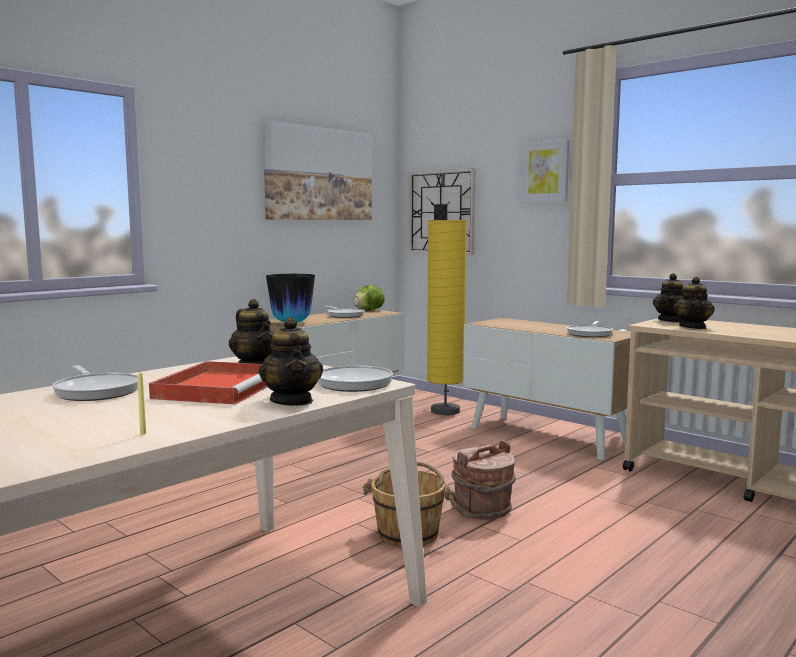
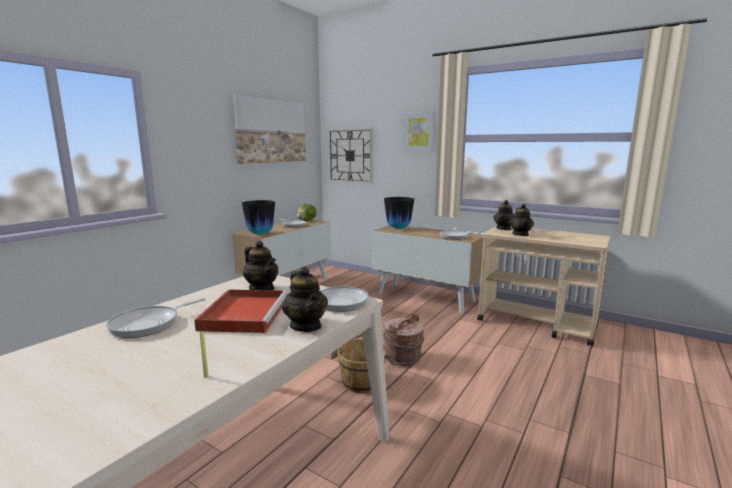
camera: 10 degrees left, 5 degrees up
(96, 391) = (149, 324): frying pan -> frying pan turned 90 degrees clockwise
(445, 411) = (358, 282): yellow floor lamp -> none
(506, 322) = (398, 228): none -> vase

